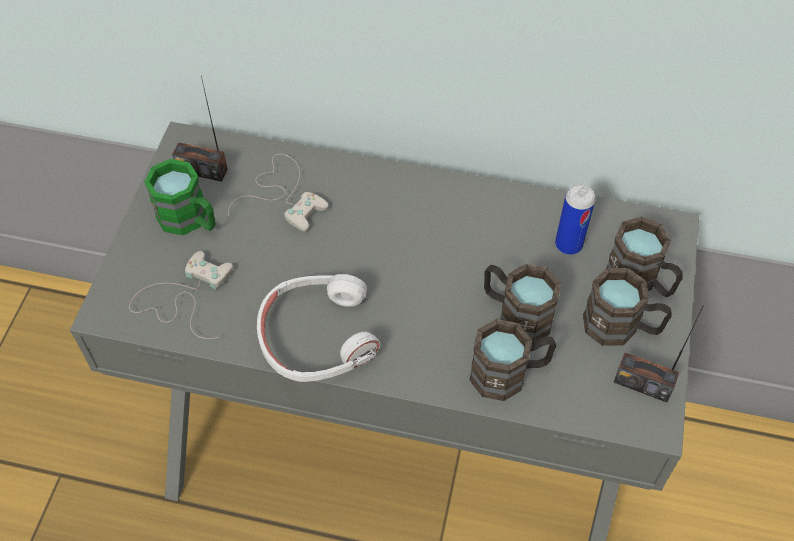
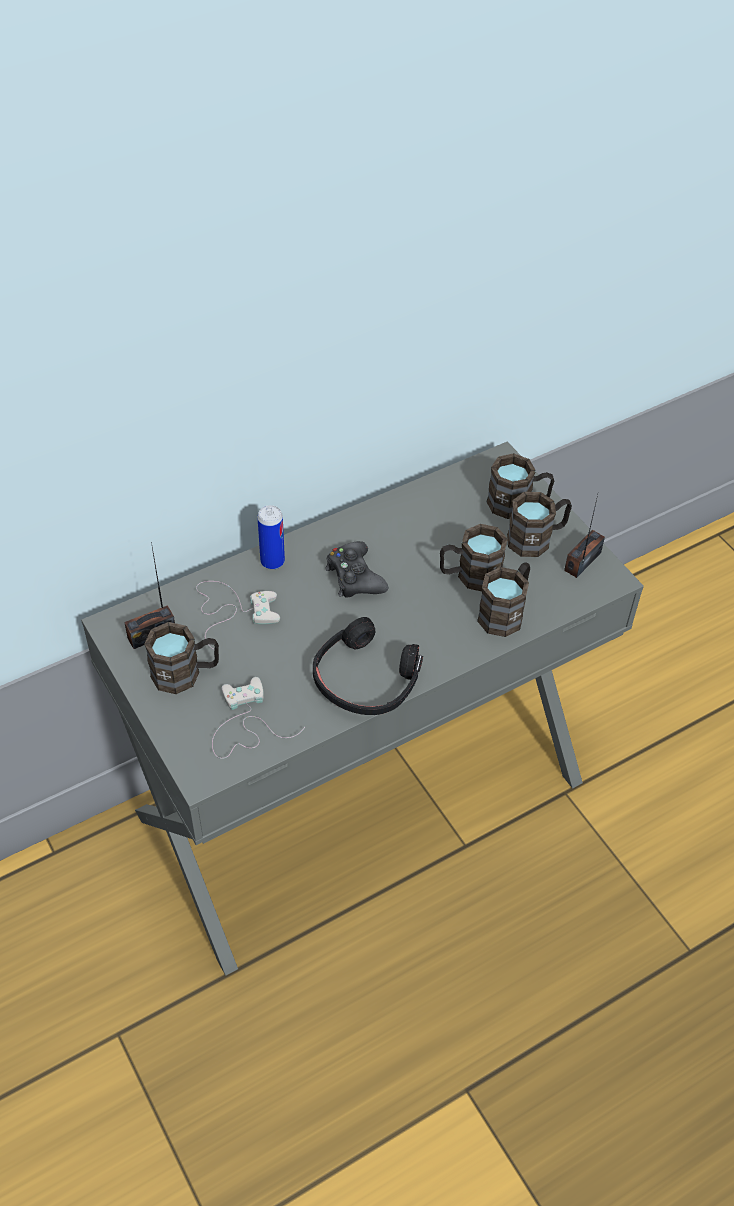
camera: 45 degrees left, 5 degrees down
(190, 220) = (186, 673): green mug -> brown mug
(317, 336) = (366, 679): white headphones -> black headphones
(411, 240) = (354, 577): none -> black game controller
(568, 245) = (454, 511): can -> can (272, 561)
(642, 384) = (583, 562): radio -> radio turned 150 degrees clockwise

